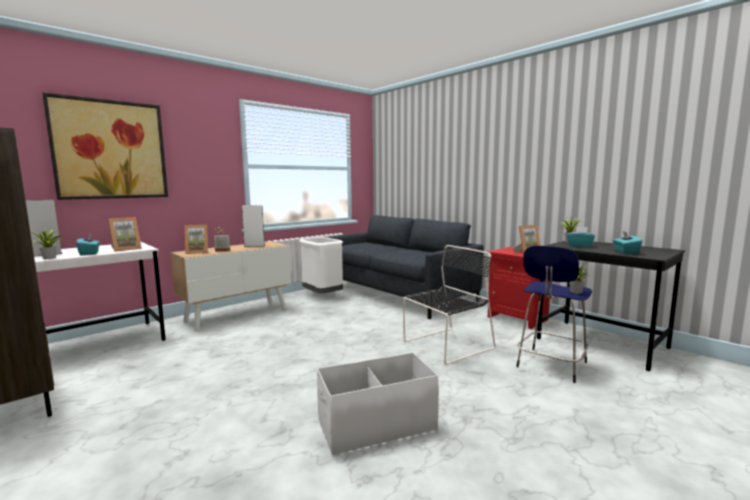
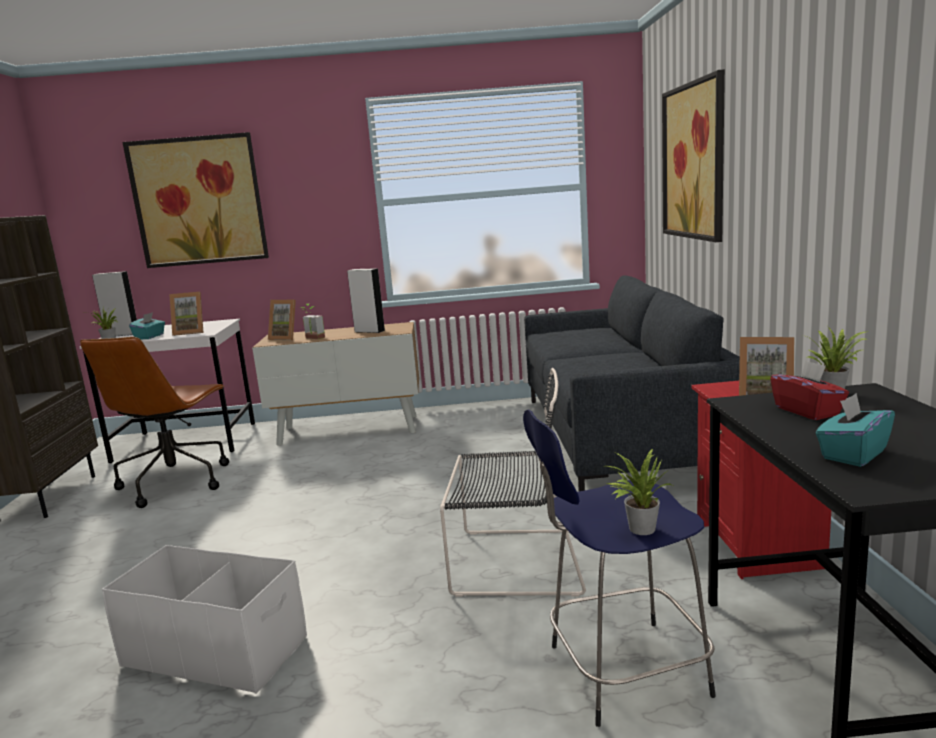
camera: 40 degrees right, 5 degrees up
(148, 365) = (175, 482): none -> brown office chair
(322, 296) = (495, 418): white trash can -> none
(426, 158) = (694, 161): none -> picture
(580, 246) = (807, 411): turquoise tissue box -> red tissue box

